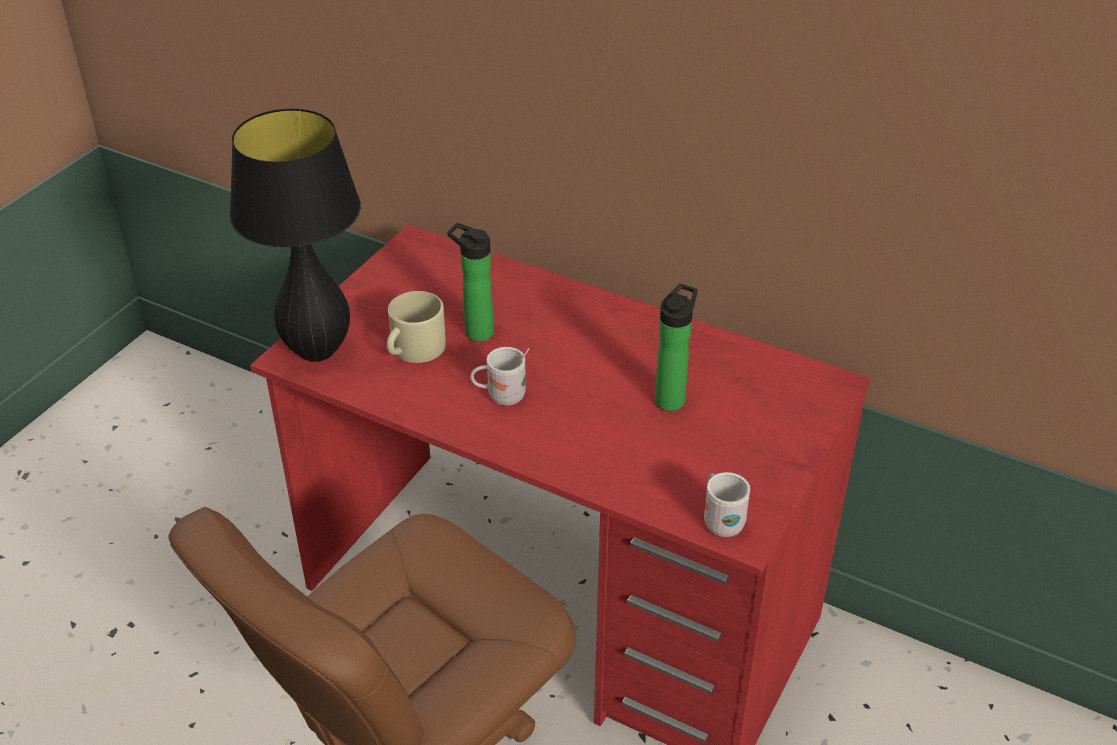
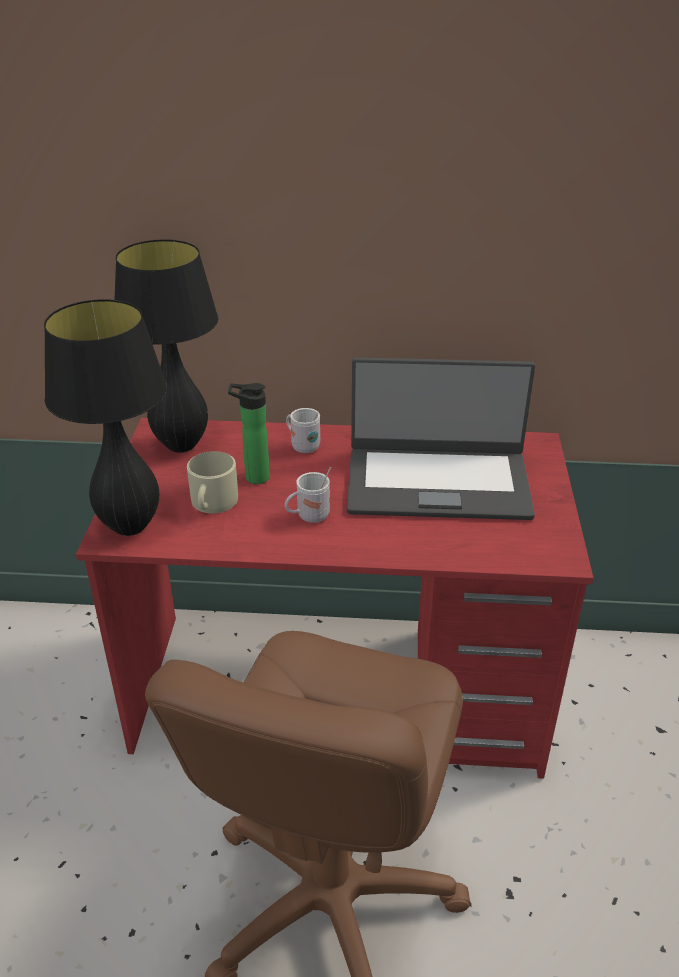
camera: 25 degrees left, 5 degrees down
(426, 271) = (181, 445): none -> black table lamp
(671, 398) = (437, 482): bottle -> laptop
(721, 520) = (539, 553): white mug -> white mug (302, 446)

